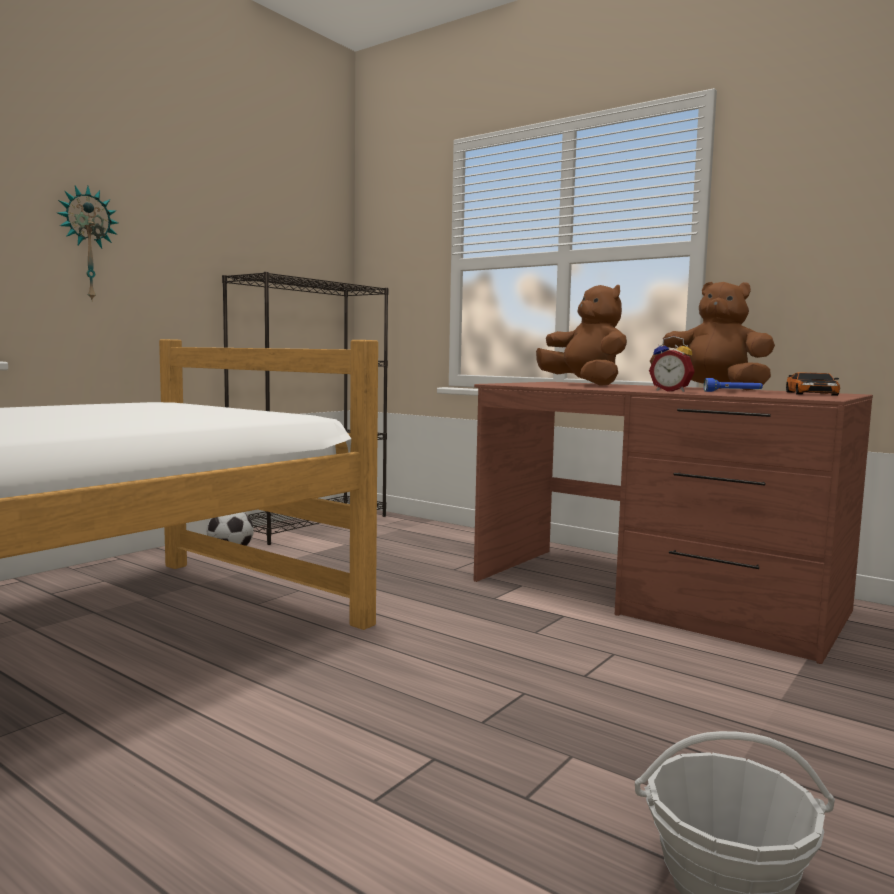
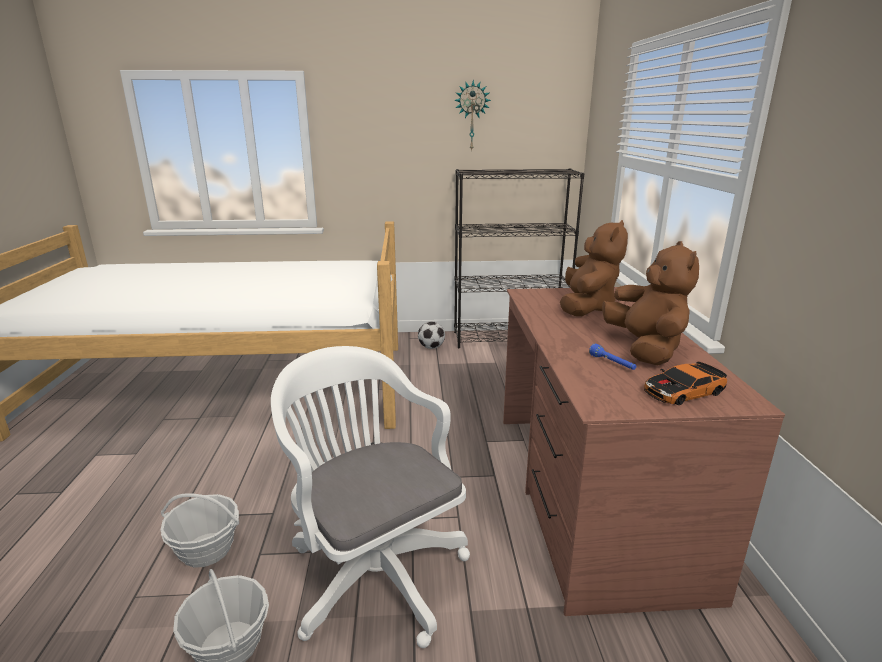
camera: 50 degrees right, 15 degrees up
(87, 244) = (367, 160): wall clock -> wall clock (471, 116)
(449, 845) = (206, 549): none -> basket
(657, 727) = (373, 569): none -> white office chair
(671, 391) = (562, 346): alarm clock -> none

